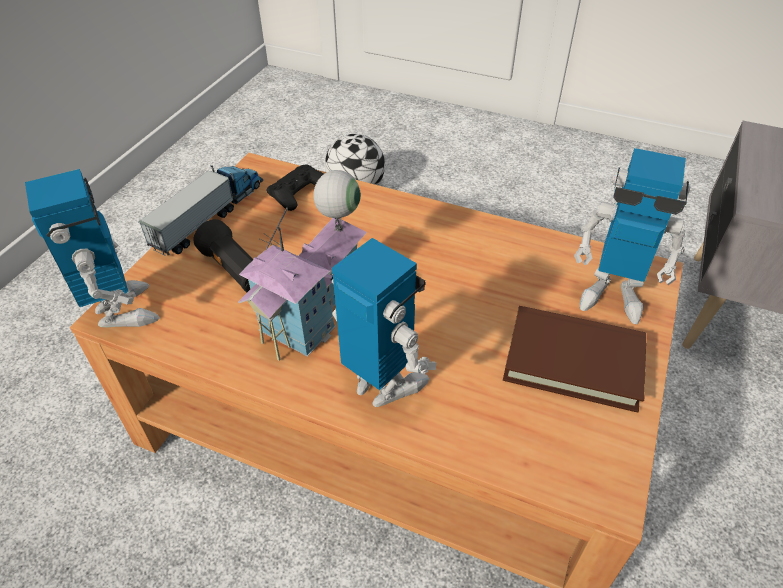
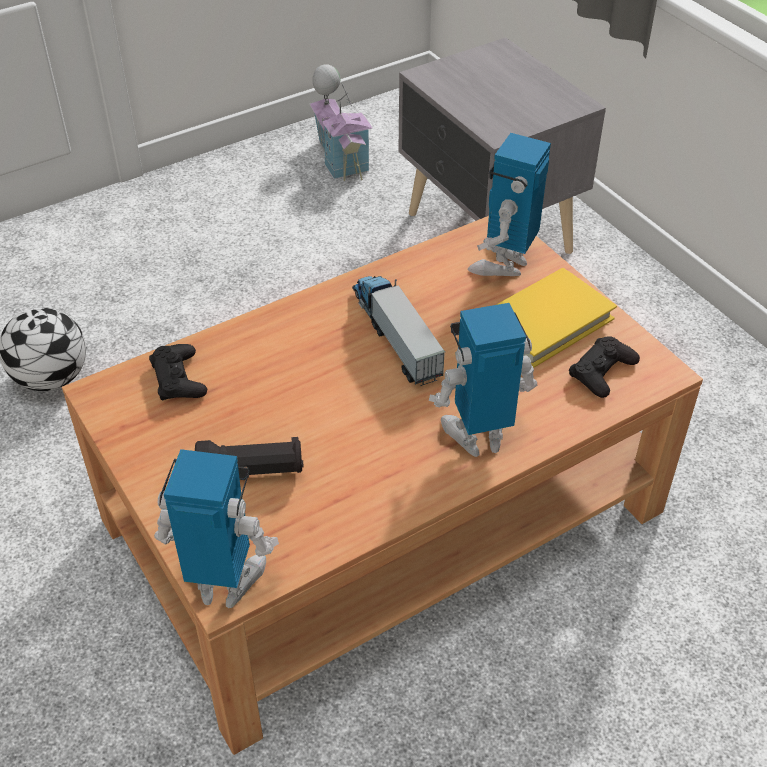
camera: 55 degrees left, 0 degrees up
(210, 216) = (144, 460): toy truck -> toy truck (395, 336)
(314, 312) = (360, 441): toy house -> toy house (341, 158)
(554, 438) = (602, 371): none -> black game controller
(573, 361) = (546, 322): brown book -> yellow book
(612, 295) = (503, 263): toy robot -> toy robot turned 150 degrees clockwise

